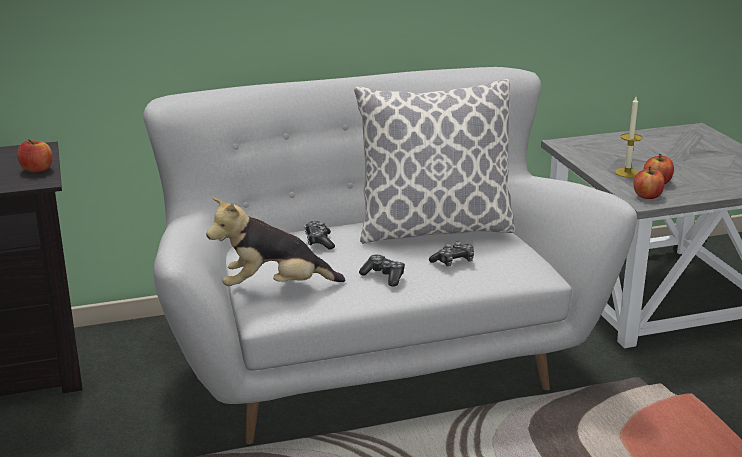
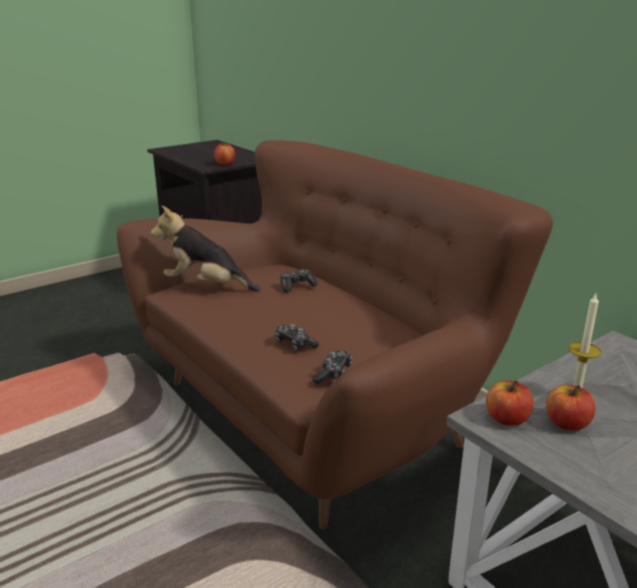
camera: 70 degrees right, 0 degrees up
(274, 288) = (206, 285): plush toy -> plush toy turned 45 degrees counterclockwise
(371, 357) = (317, 409): white sofa -> brown sofa
(384, 276) = (246, 319): game controller -> game controller (333, 374)
(434, 229) = (361, 326): pillow -> none

